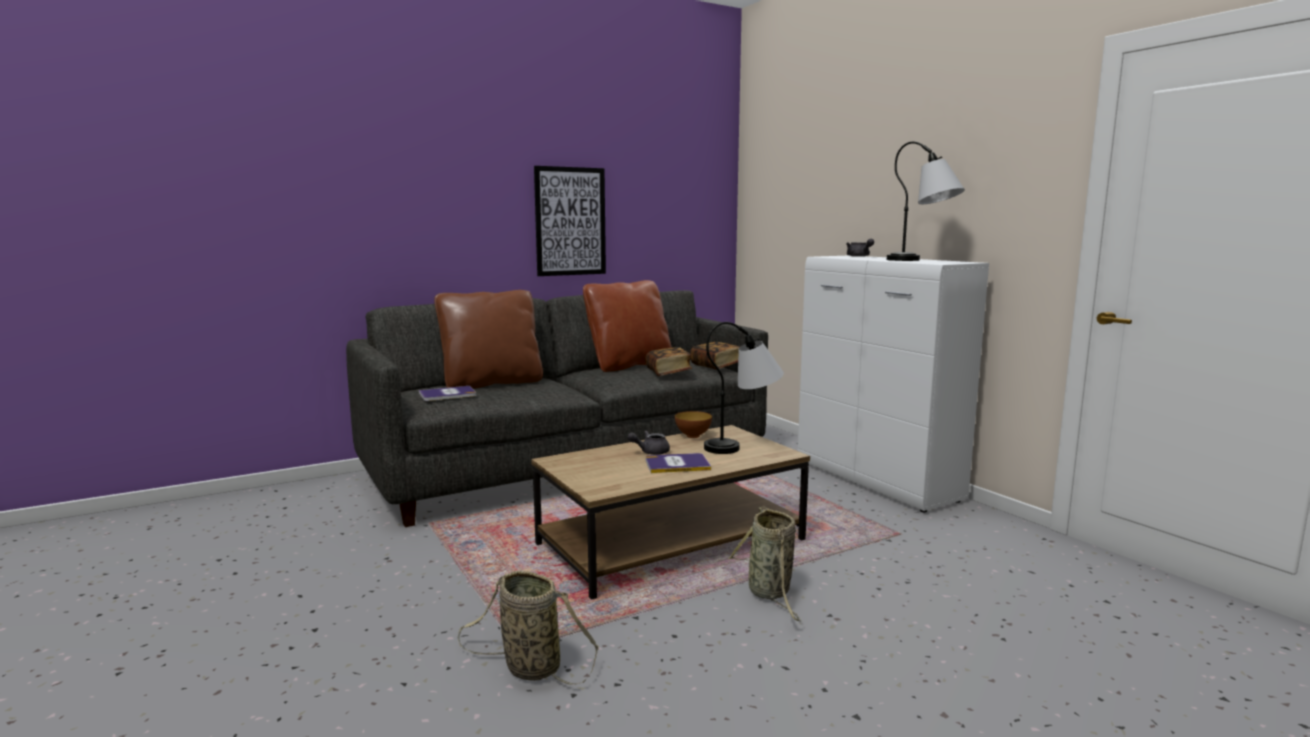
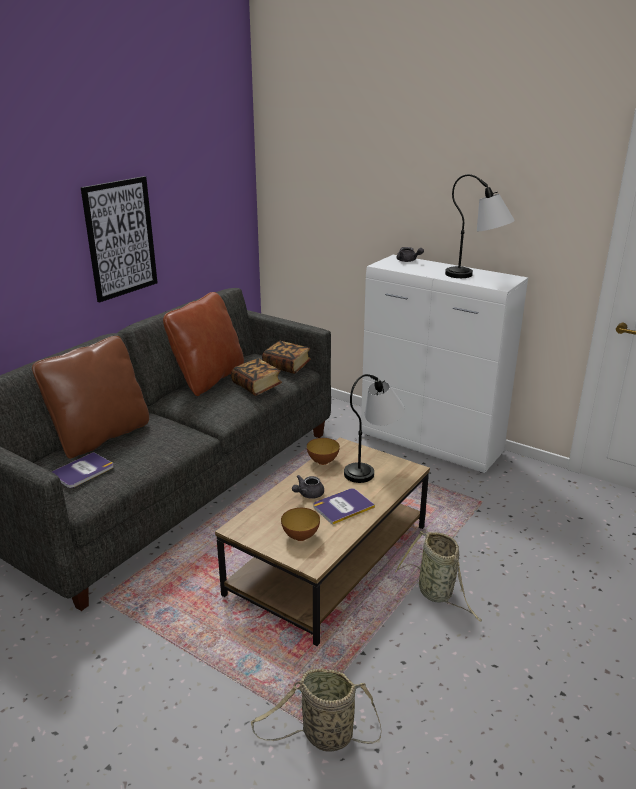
camera: 25 degrees left, 15 degrees up
(608, 474) = (300, 536): none -> bowl

